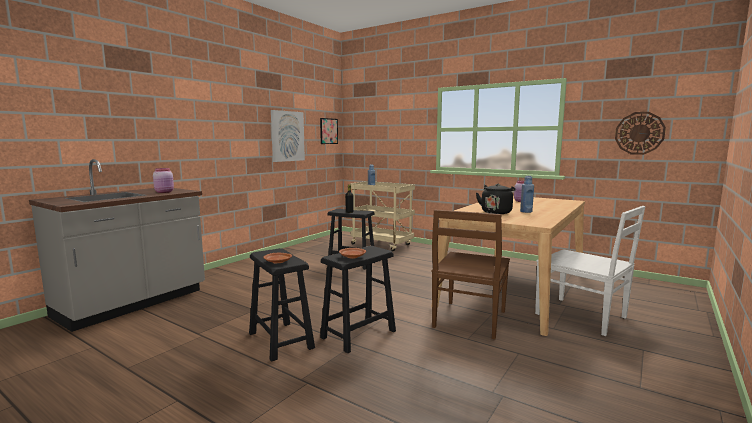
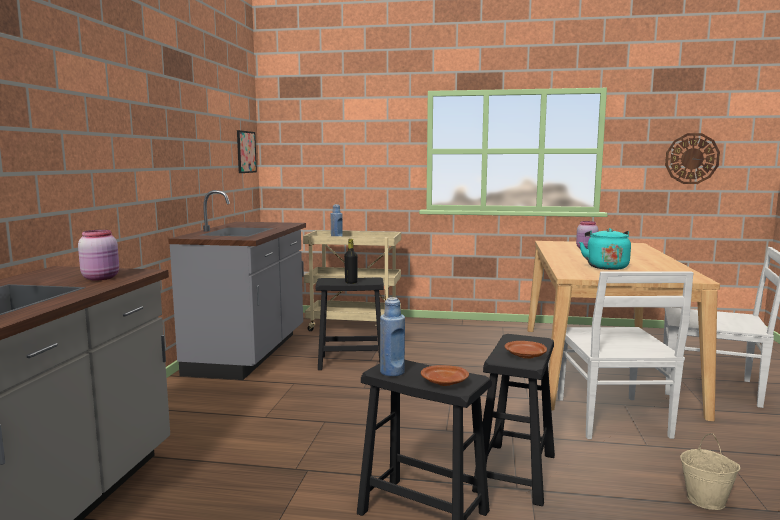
camera: 25 degrees left, 0 degrees up
(287, 136) = (203, 161): picture -> none
(304, 251) = (249, 353): none -> grey counter
(457, 376) = (706, 500): none -> beige bucket
(469, 320) = (612, 418): brown chair -> white chair
(496, 212) = (605, 267): black kettle -> turquoise kettle
(526, 211) = (633, 263): blue bottle -> blue bottle (392, 372)

